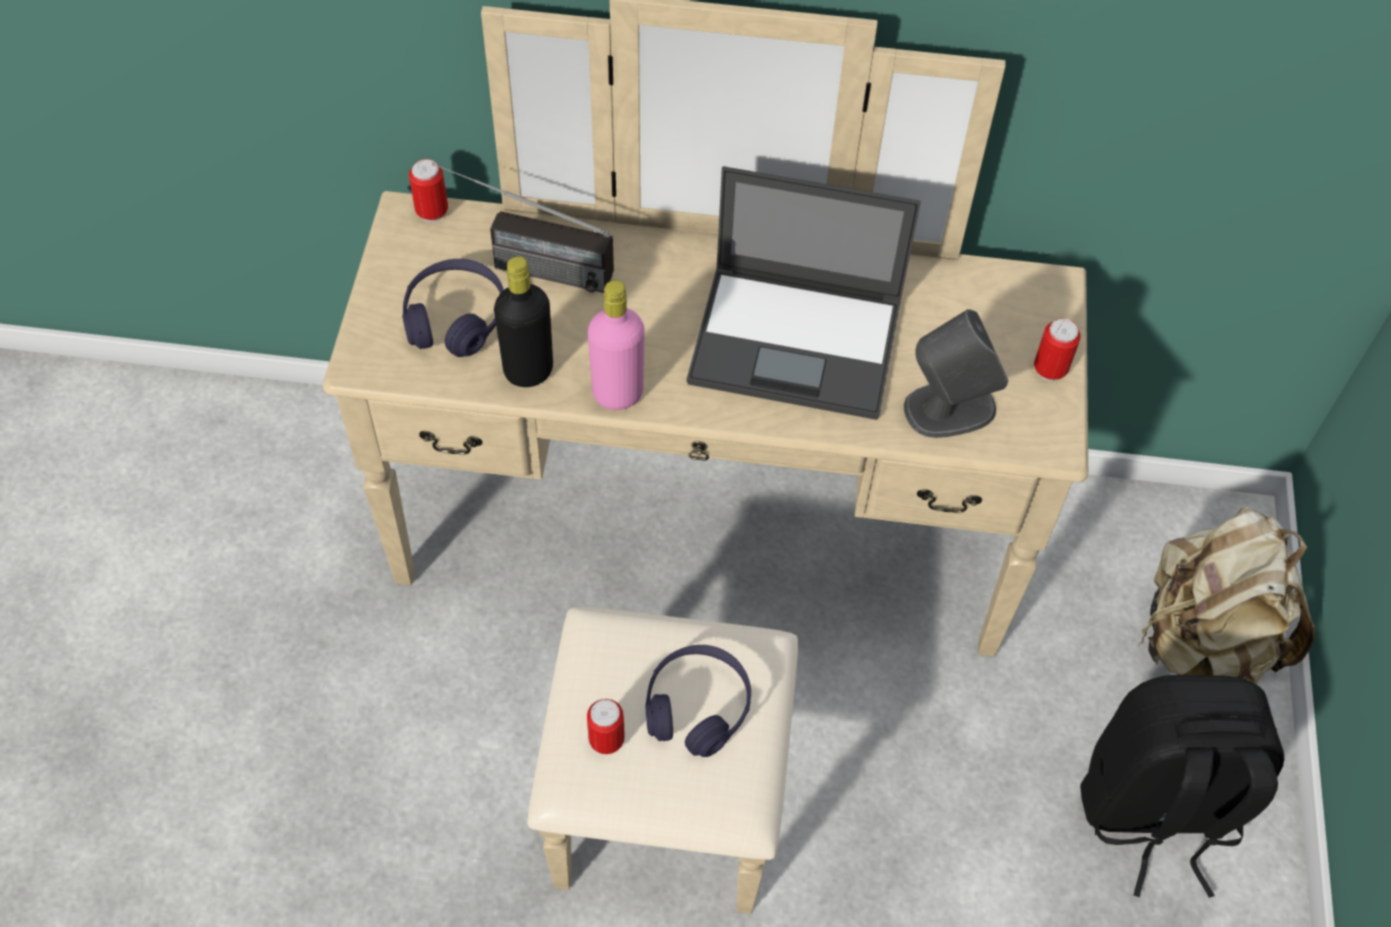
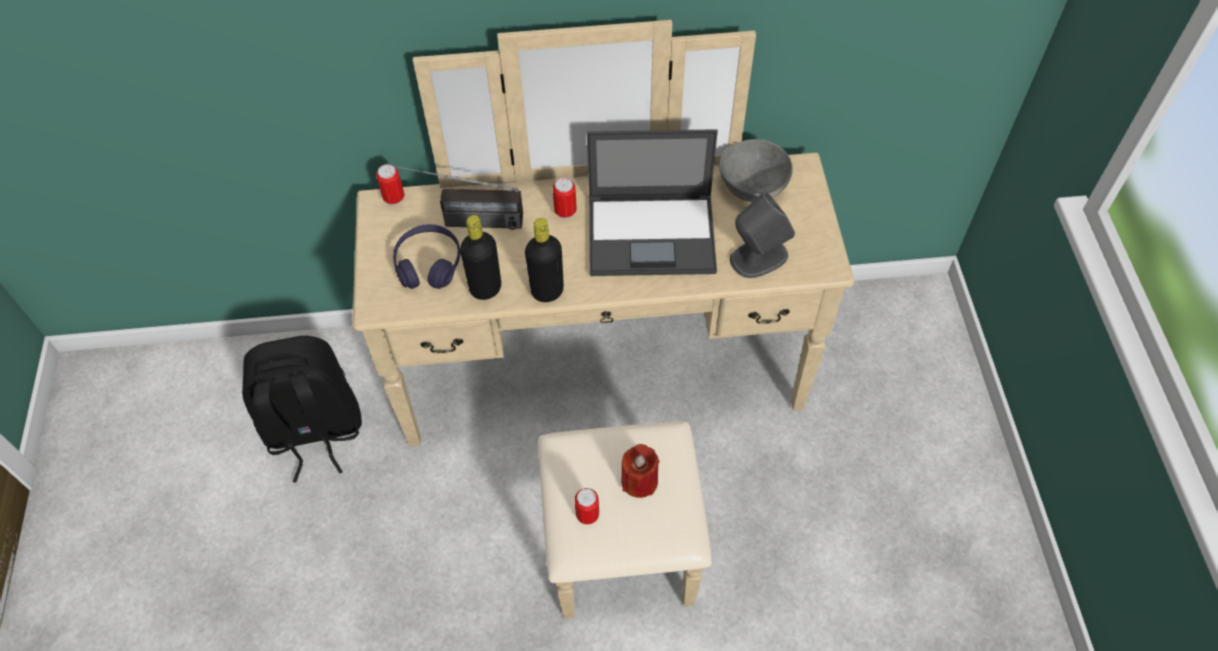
camera: 10 degrees left, 0 degrees up
(618, 393) = (547, 291): pink bottle -> black bottle
(697, 707) = (639, 481): purple headphones -> red candle
(967, 303) = (751, 189): none -> grey bowl
(1050, 370) = (814, 220): can -> can (565, 212)
(1156, 812) = (926, 484): black backpack -> black backpack (314, 431)
(1203, 640) = (927, 371): beige backpack -> none

